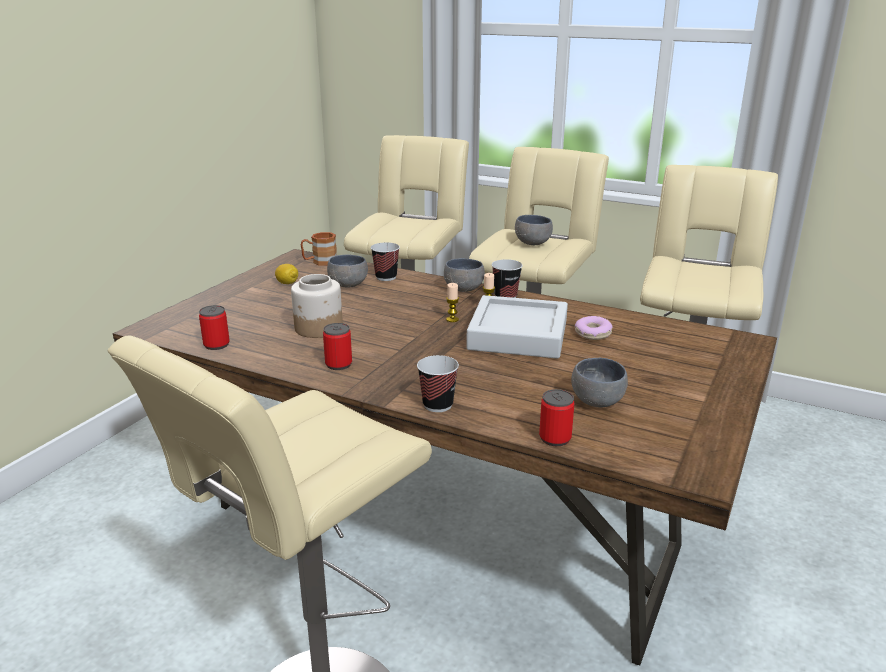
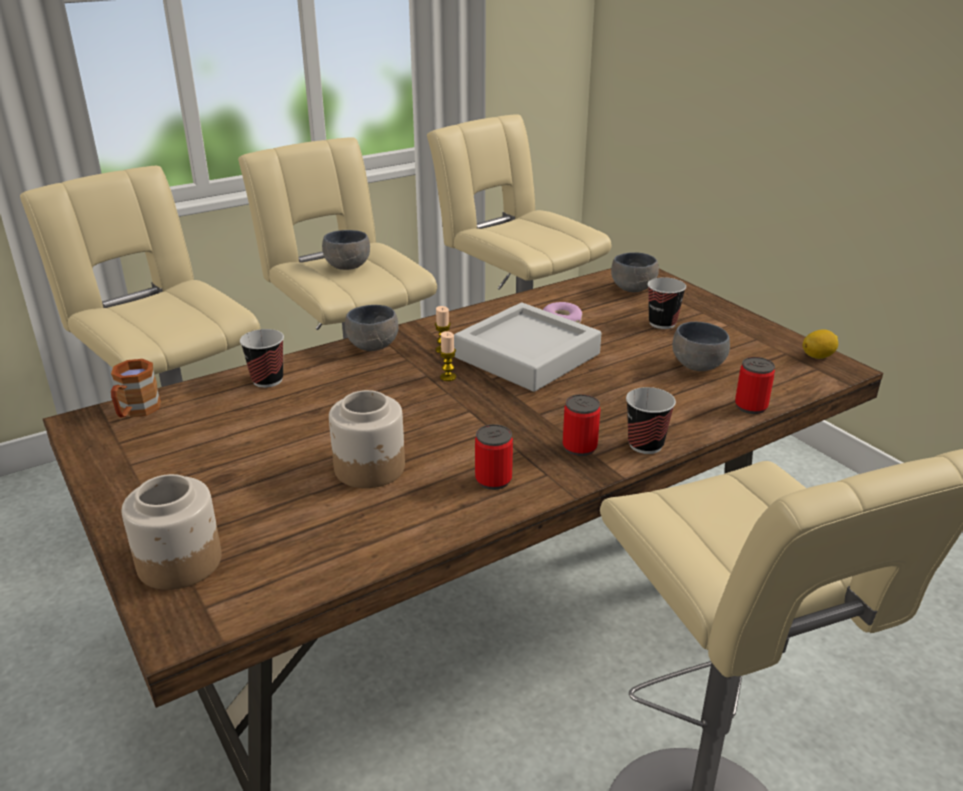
camera: 60 degrees left, 5 degrees up
(196, 312) = (179, 563): none -> jar
(216, 345) = (329, 566): can -> can (579, 447)
(287, 283) = (178, 455): lemon -> lemon (818, 356)
(349, 284) = (254, 411): grey bowl -> grey bowl (631, 288)
(505, 296) = (423, 331): cup -> cup (662, 323)

